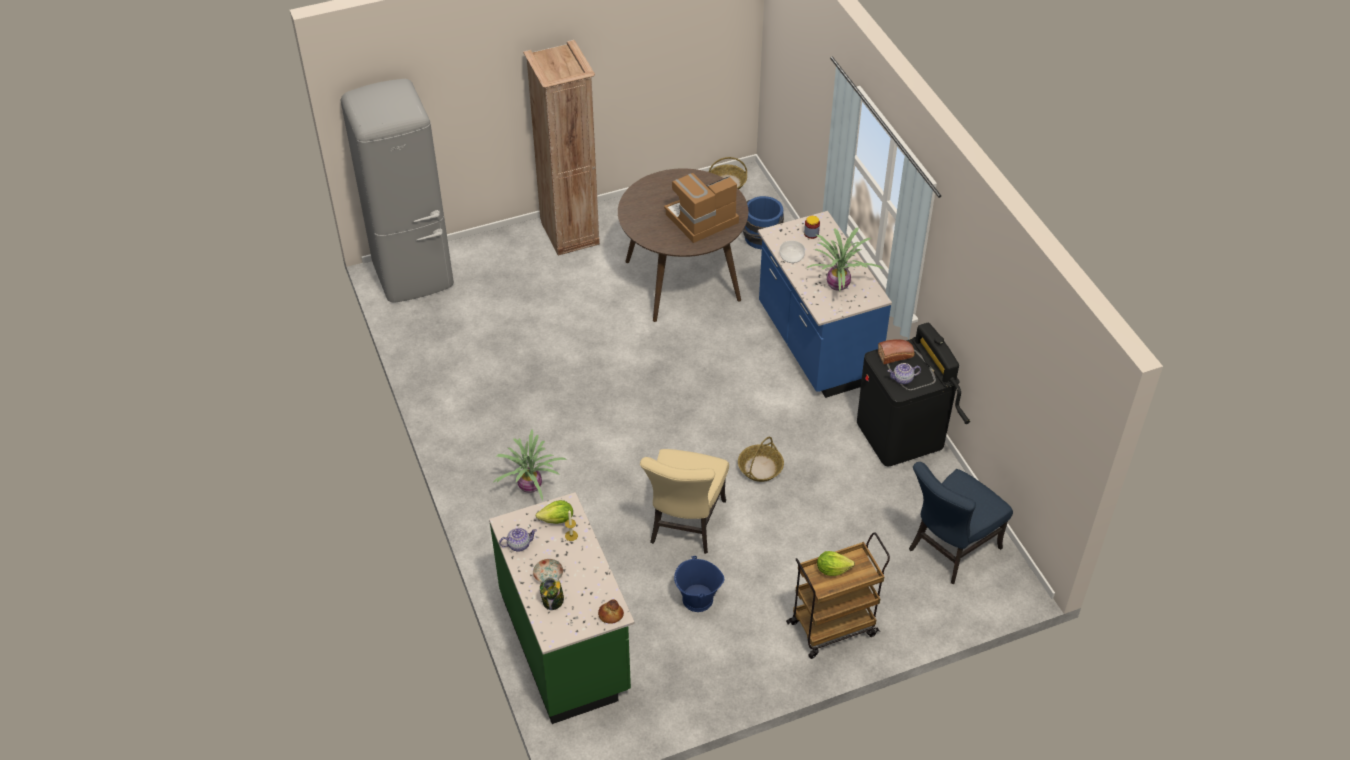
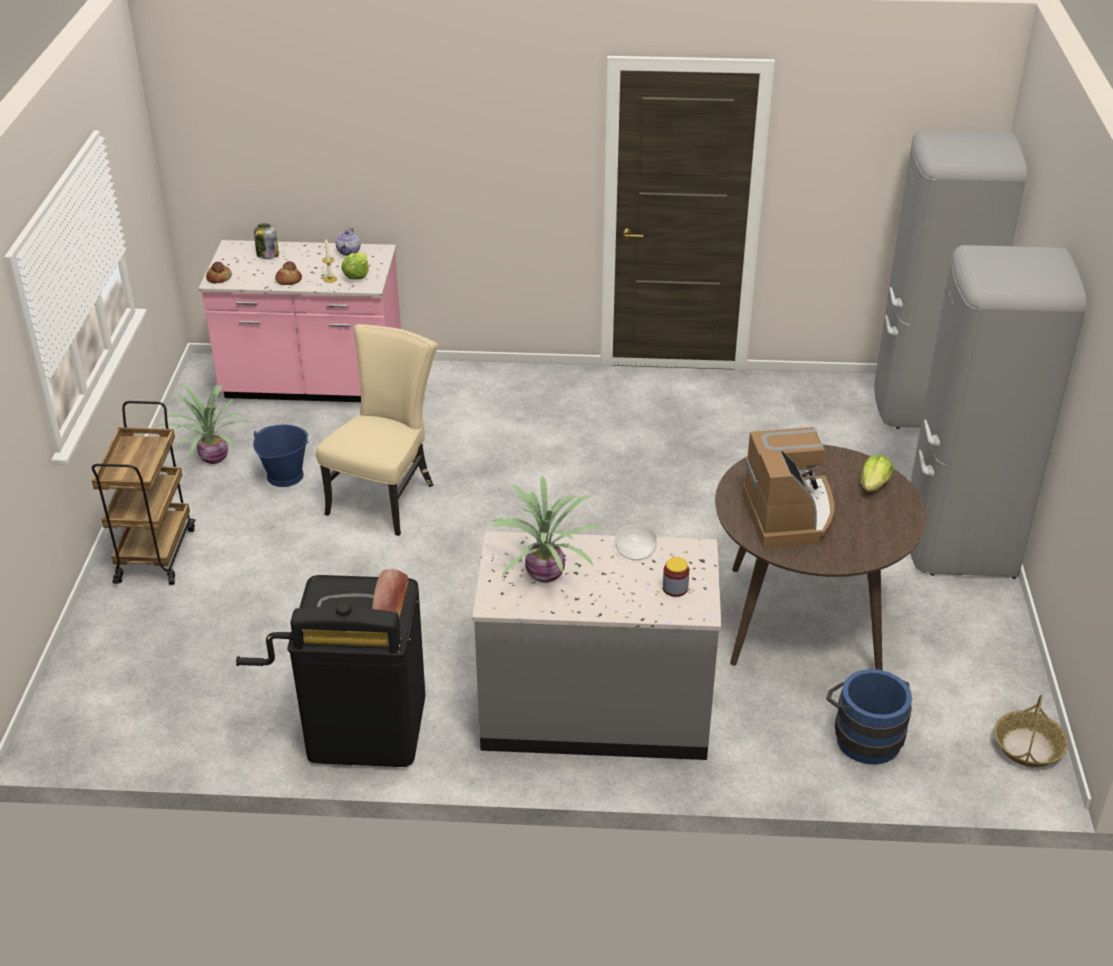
camera: 115 degrees right, 10 degrees down
(530, 487) = (524, 409): potted plant -> potted plant (212, 458)
(548, 575) = (297, 258): plate -> none
(566, 644) = (313, 385): green counter -> pink counter
(570, 233) = (956, 545): brown cabinet -> grey fridge
(588, 563) = (288, 280): none -> bread
(685, 525) = (385, 496): beige chair -> beige chair turned 75 degrees clockwise
(760, 468) = (418, 579): basket -> none
(815, 345) = (595, 710): blue counter -> grey counter
(832, 569) = (146, 457): lettuce -> lettuce (874, 485)
(903, 379) = (343, 600): teapot -> none
(949, 550) = (156, 696): blue chair -> none

